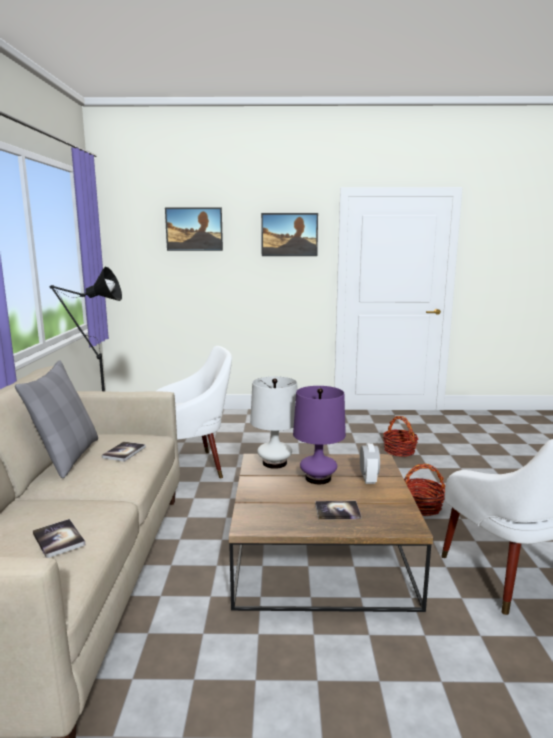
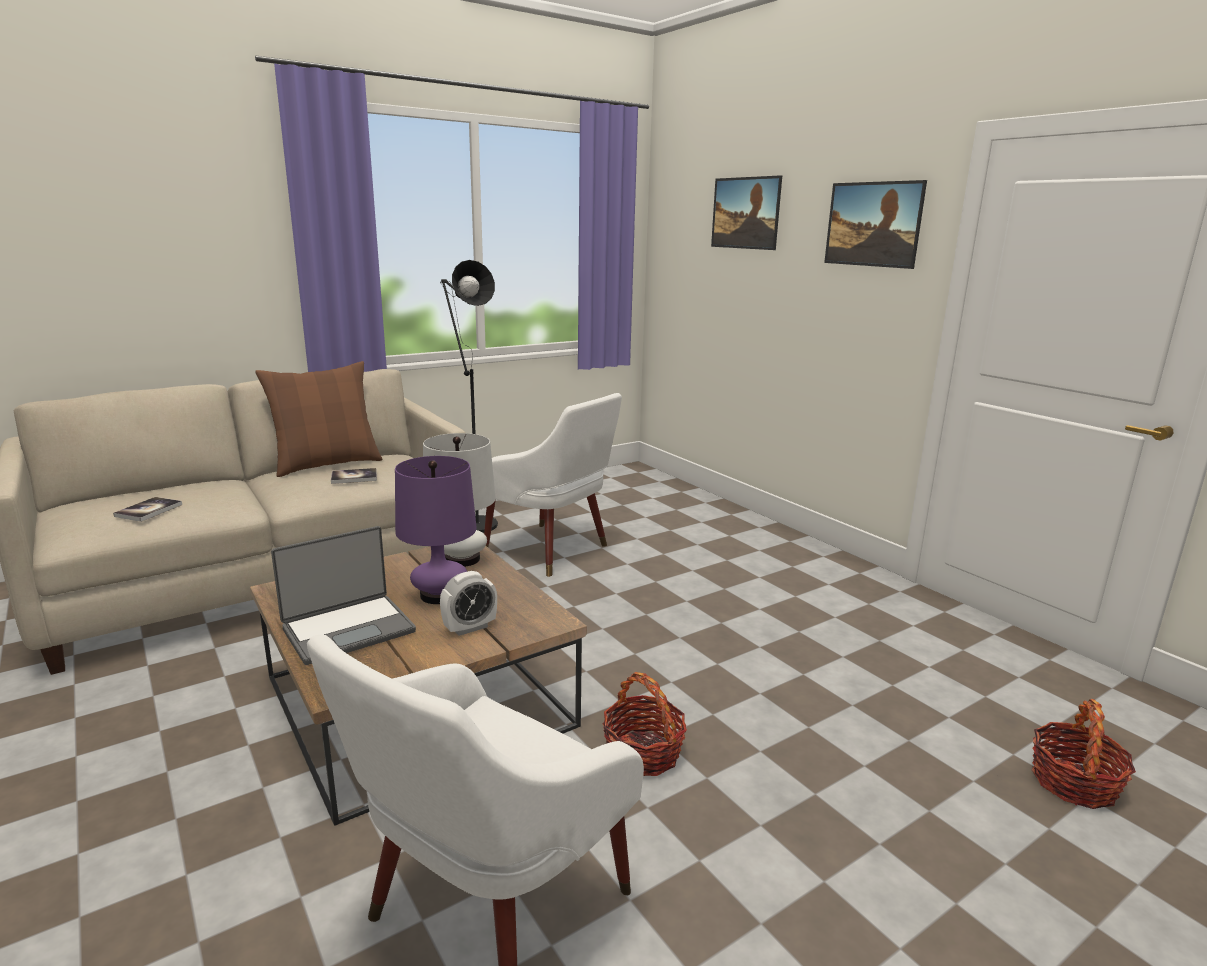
camera: 55 degrees right, 5 degrees up
(67, 457) = (327, 464): grey pillow -> brown pillow
(337, 511) = (348, 629): book -> laptop
(399, 451) = (833, 679): basket -> basket (1074, 783)

